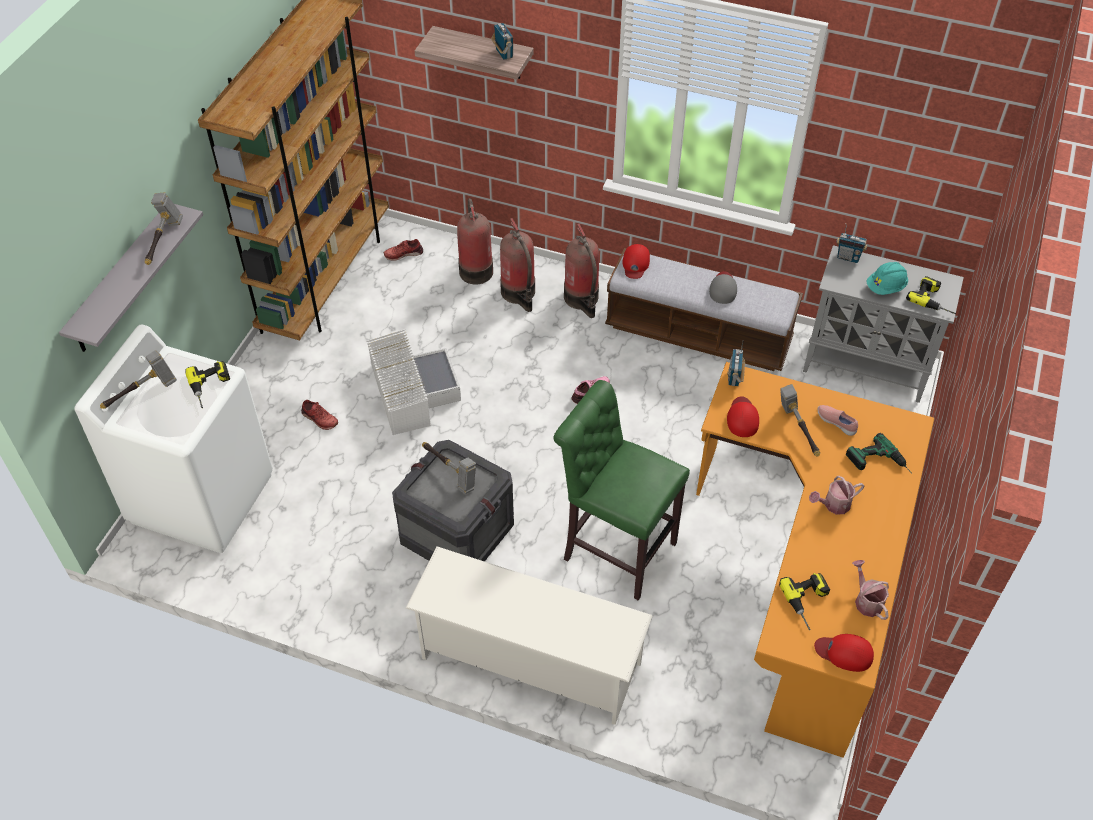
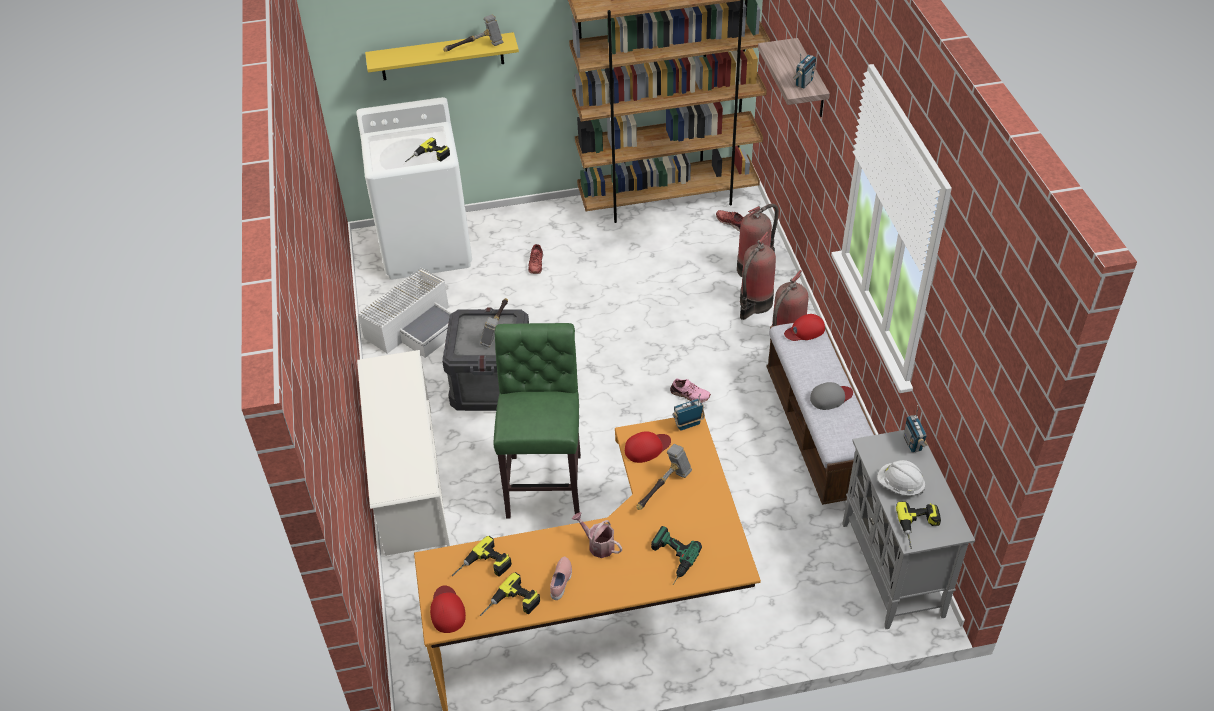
camera: 60 degrees right, 5 degrees down
(121, 280) = (442, 56): grey shelf -> yellow shelf
(141, 394) = (400, 133): hammer -> none
(411, 391) = (602, 295): white storage box -> white storage box (415, 326)
(836, 423) = (693, 512): pink shoe -> pink shoe (561, 581)
(866, 600) = (511, 606): watering can -> power drill
(886, 287) = (899, 485): turquoise hard hat -> white hard hat

